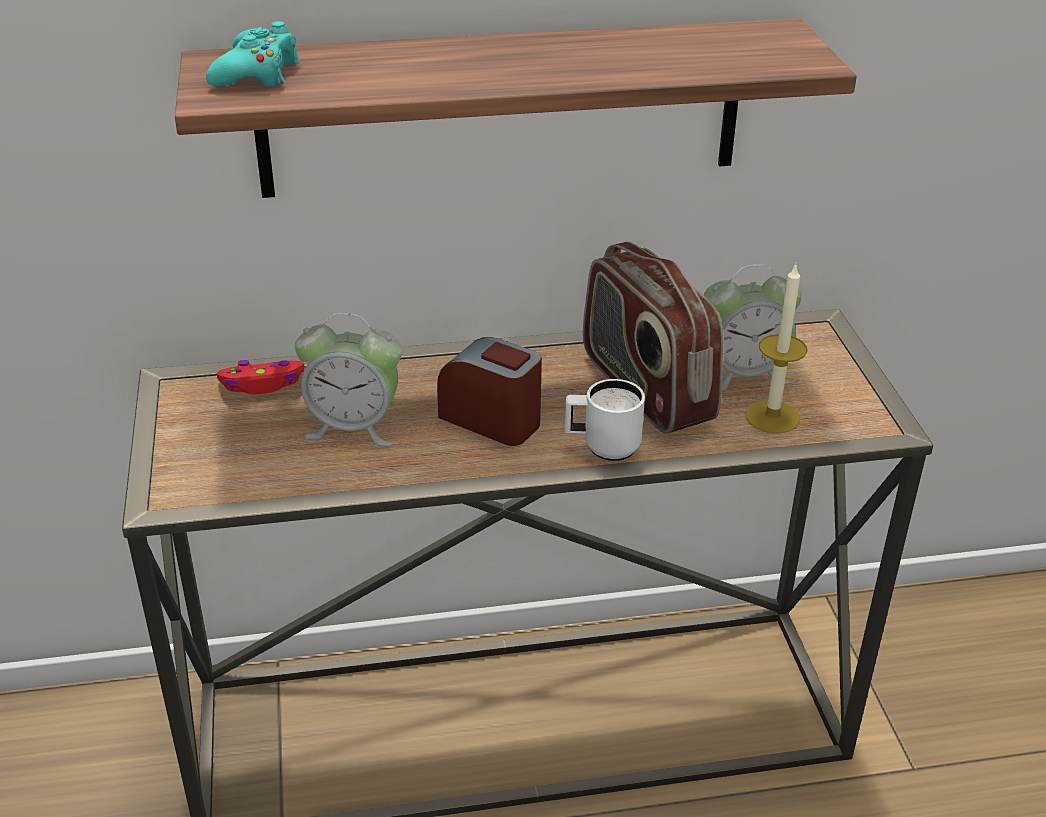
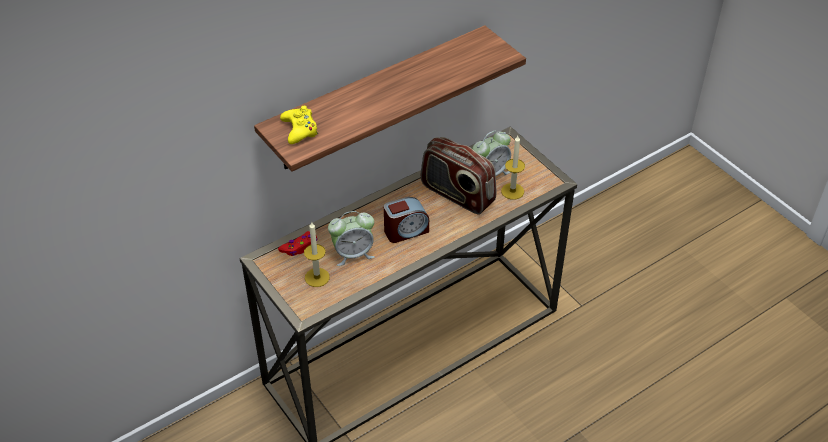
camera: 25 degrees left, 10 degrees up
(249, 444) = (317, 277): none -> candle
(257, 73) = (300, 130): turquoise game controller -> yellow game controller
(491, 420) = (406, 231): alarm clock -> alarm clock turned 150 degrees clockwise
(602, 448) = (457, 229): white mug -> none

